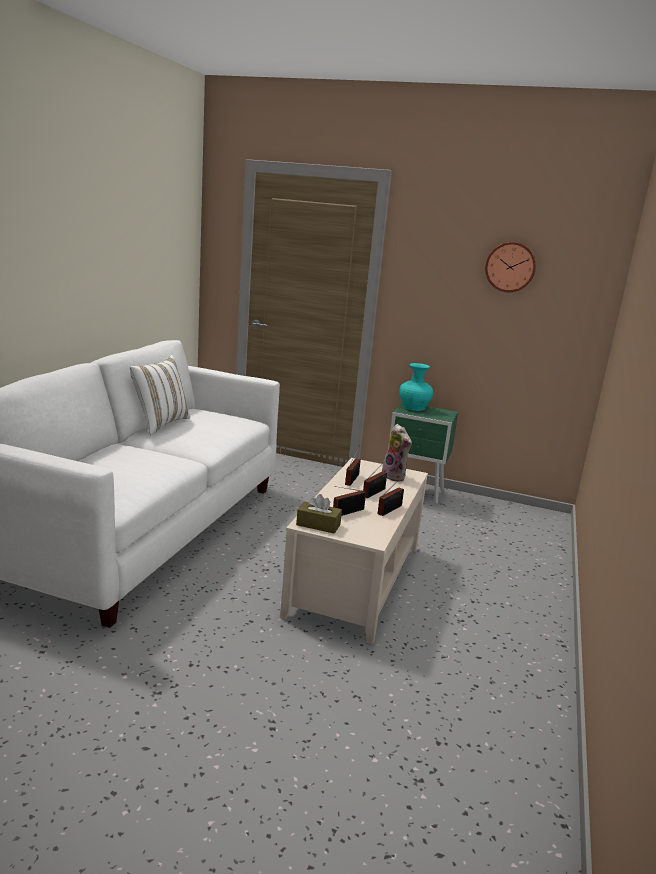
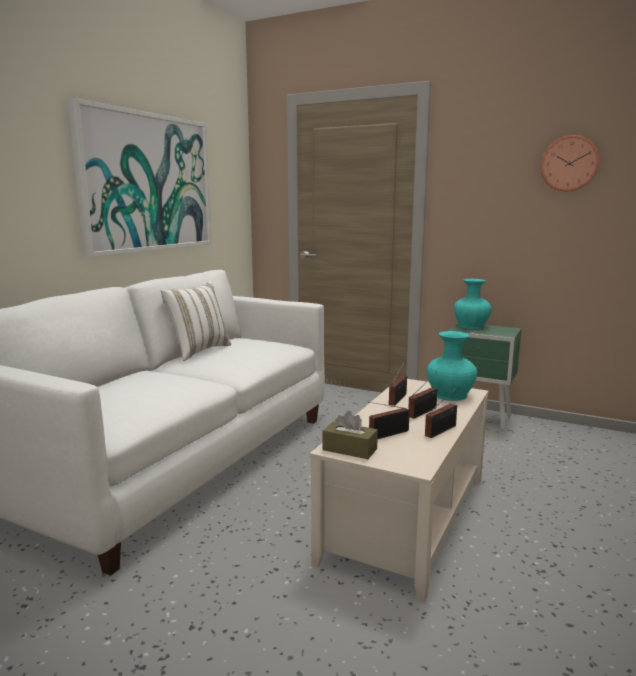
camera: 10 degrees right, 5 degrees down
(110, 252) = (148, 183): none -> picture
(395, 476) = (449, 395): plush toy -> turquoise vase

